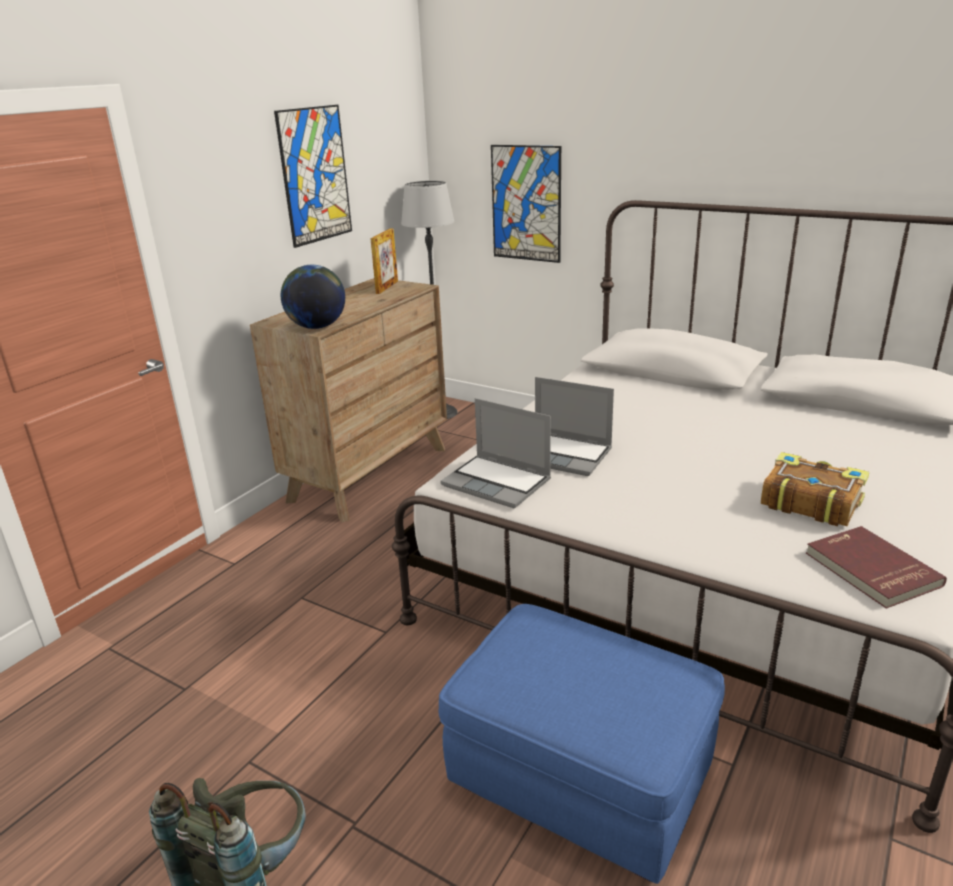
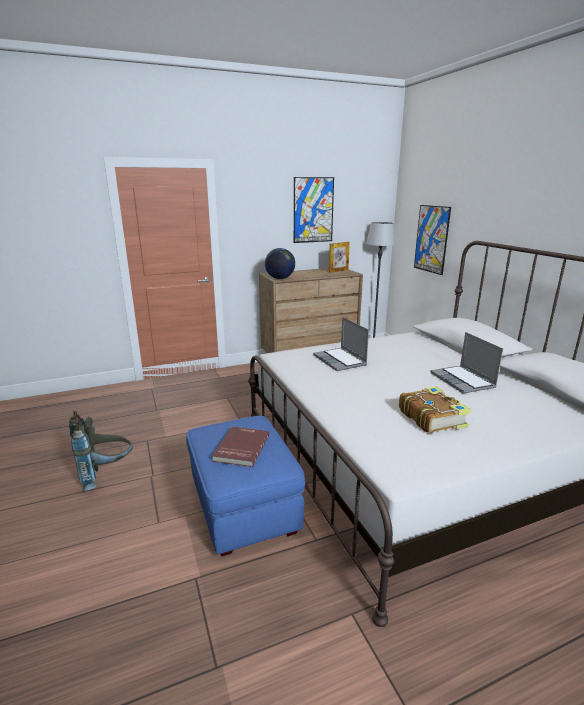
camera: 35 degrees right, 5 degrees down
(498, 483) = (294, 361): laptop -> laptop (463, 381)
(870, 570) = (408, 454): red book -> red book (240, 448)

